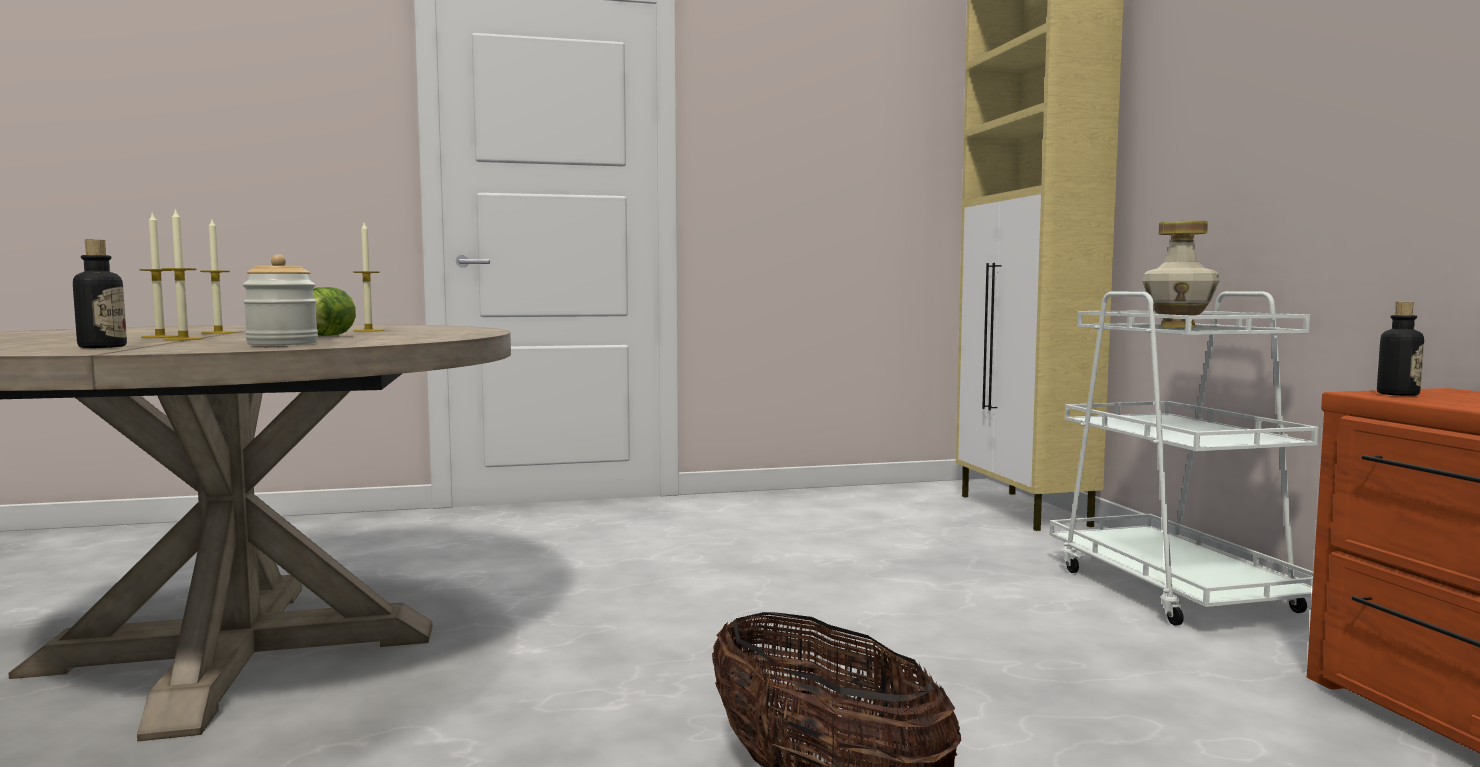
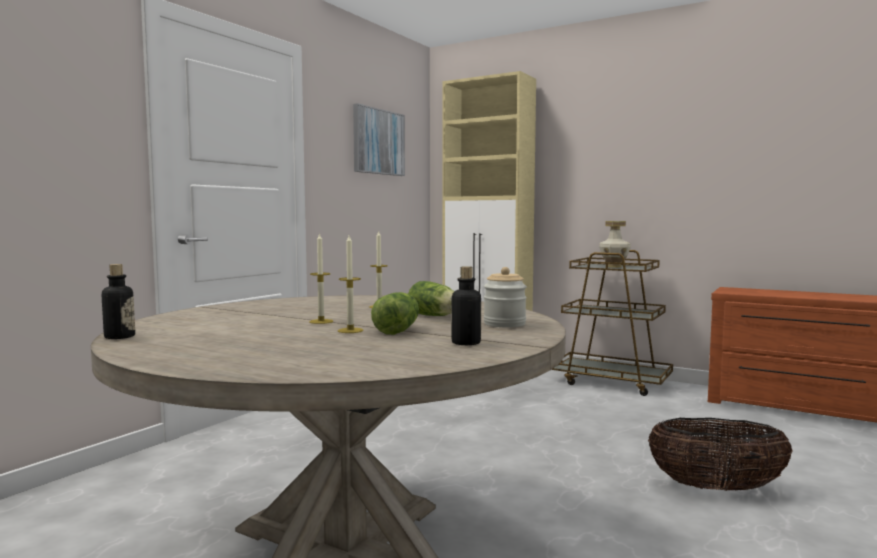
camera: 45 degrees left, 0 degrees up
(183, 339) = (399, 330): candle -> lettuce
(849, 115) = (378, 142): none -> picture
(1173, 589) = (611, 382): white cart -> brown cart
(1397, 394) = (731, 291): bottle -> bottle (119, 337)

